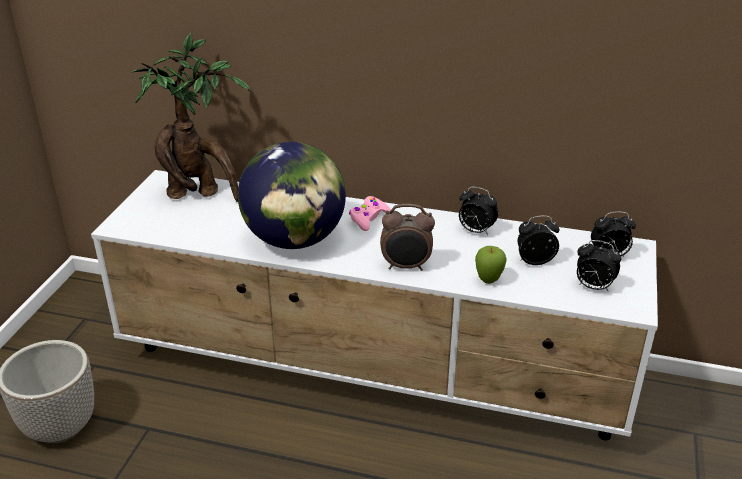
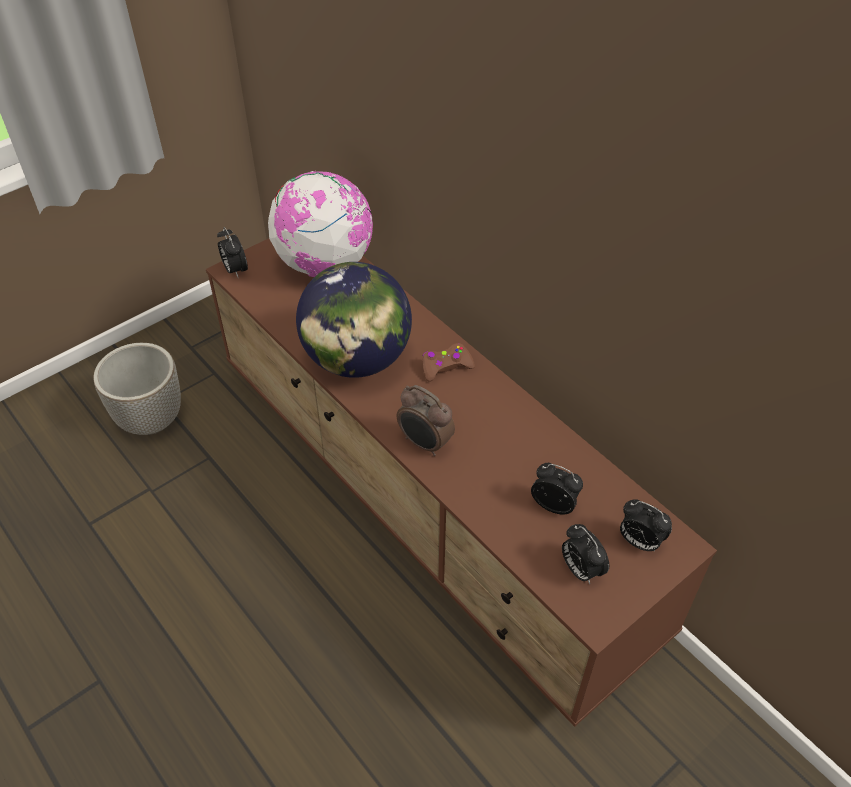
camera: 35 degrees right, 15 degrees up
(200, 195) = (325, 264): potted plant -> globe
(368, 218) = (446, 366): pink game controller -> brown game controller
(373, 371) = (427, 506): white tv stand -> brown tv stand
(475, 231) = (533, 435): alarm clock -> alarm clock (235, 270)
(488, 281) = (483, 503): apple -> none

